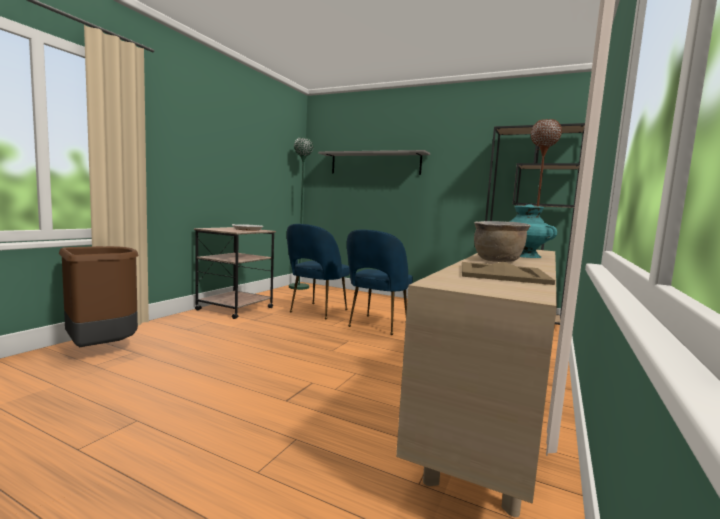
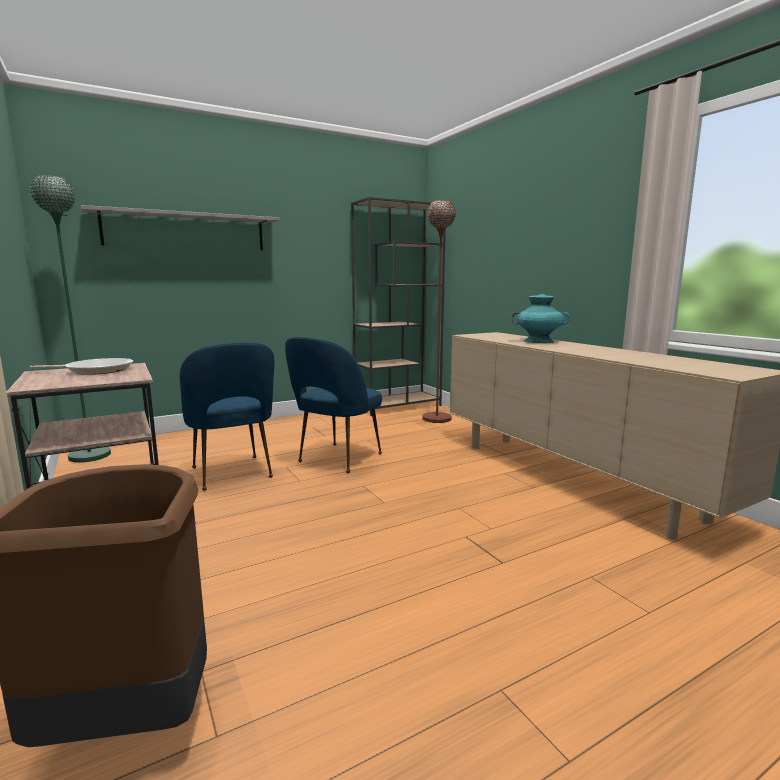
camera: 55 degrees left, 5 degrees up
(376, 326) = (336, 460): blue chair -> blue chair turned 60 degrees clockwise
(498, 261) = (581, 350): brown cooking pot -> none
(503, 274) = (663, 359): beige tray -> none

